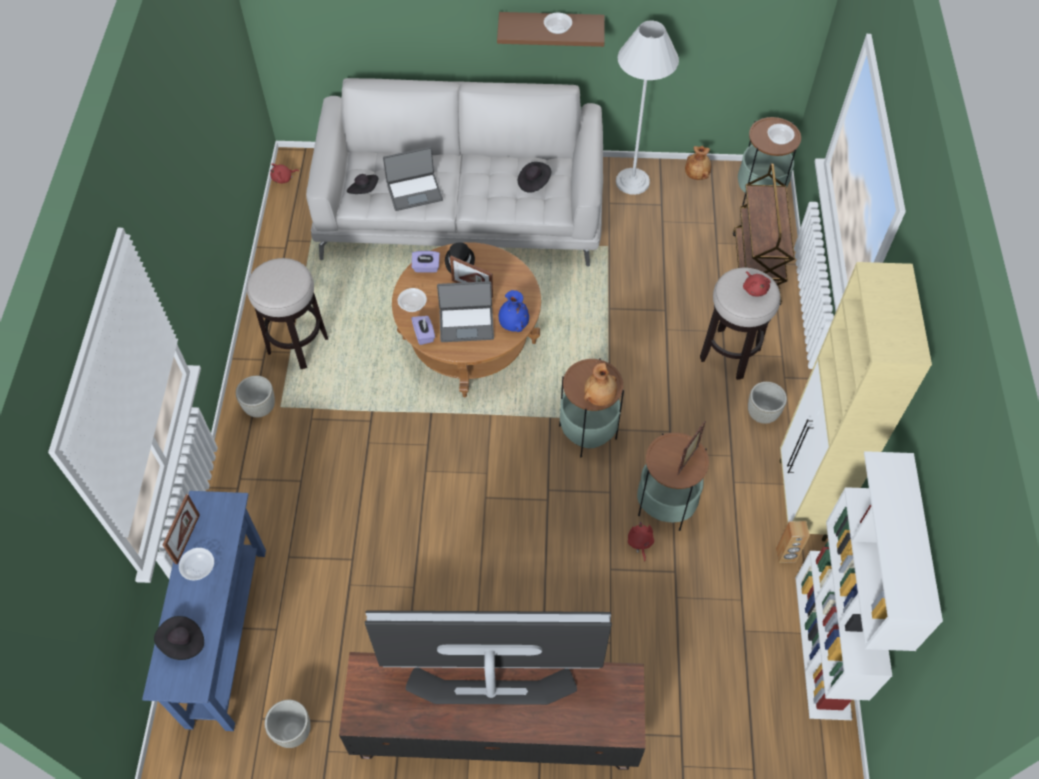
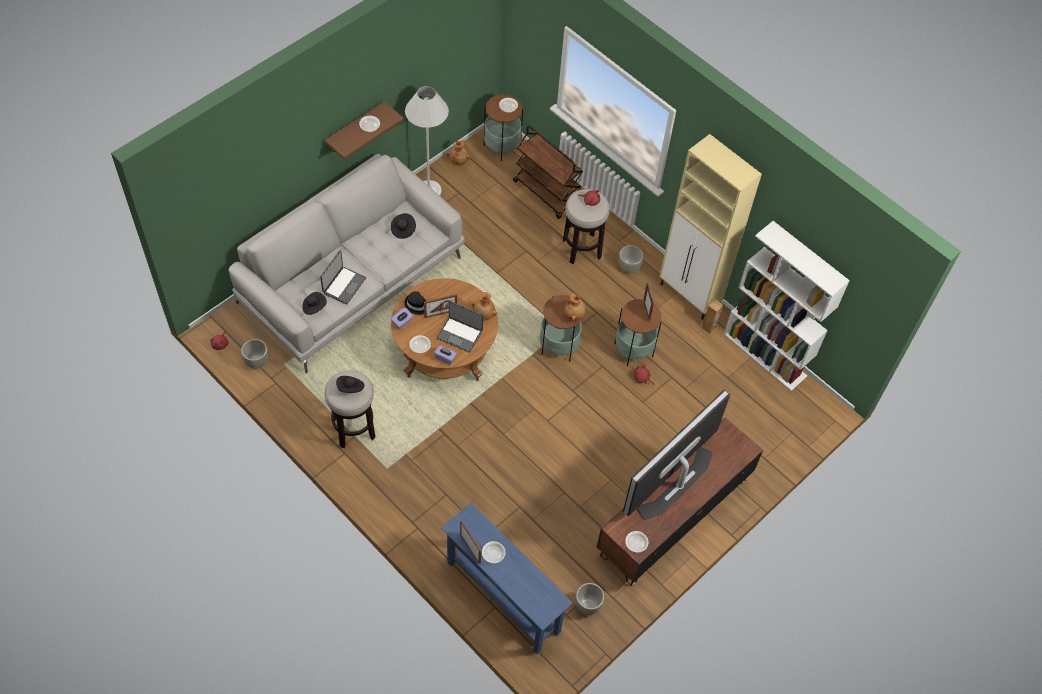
camera: 50 degrees left, 0 degrees up
(183, 643) = (529, 591): black hat -> black hat (350, 388)
(261, 408) = (377, 478): grey planter -> grey planter (257, 362)
(363, 709) = (636, 544): none -> bowl
(466, 323) = (460, 334): laptop -> laptop turned 75 degrees clockwise
(513, 324) = (483, 315): blue vase -> brown vase

